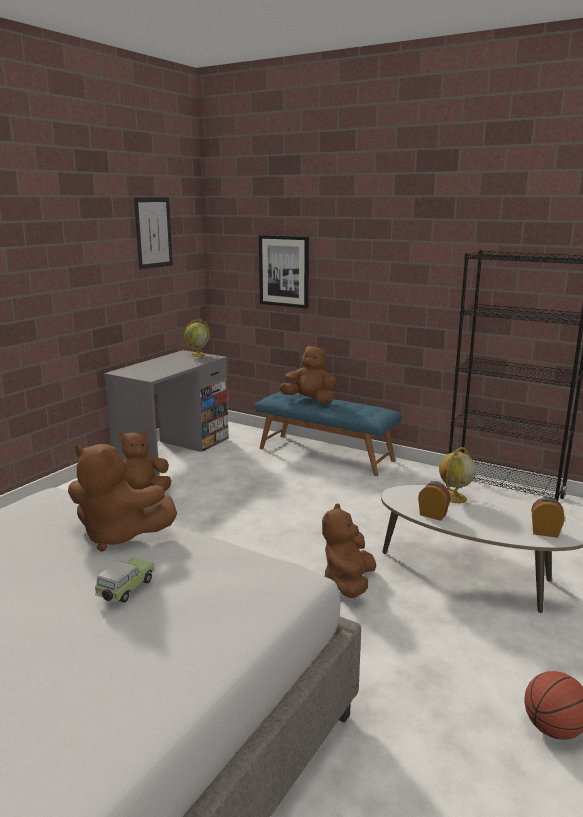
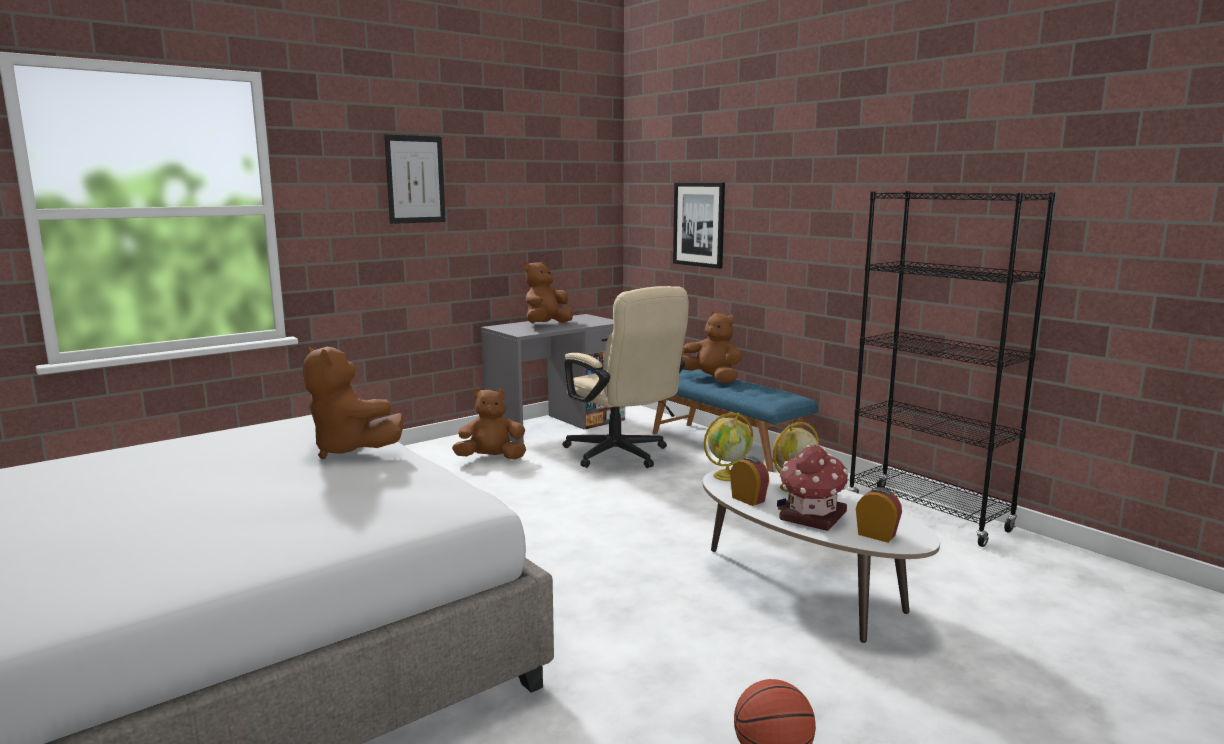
camera: 20 degrees right, 5 degrees down
(125, 590) = (304, 486): toy car -> none
(153, 232) = (555, 178): picture -> picture (415, 179)
(198, 355) = (596, 318): globe -> globe (727, 476)
(250, 474) = (622, 456): none -> beige office chair
(348, 583) = (646, 572): brown plush toy -> brown plush toy (546, 325)
(489, 523) = (811, 517): none -> toy house

